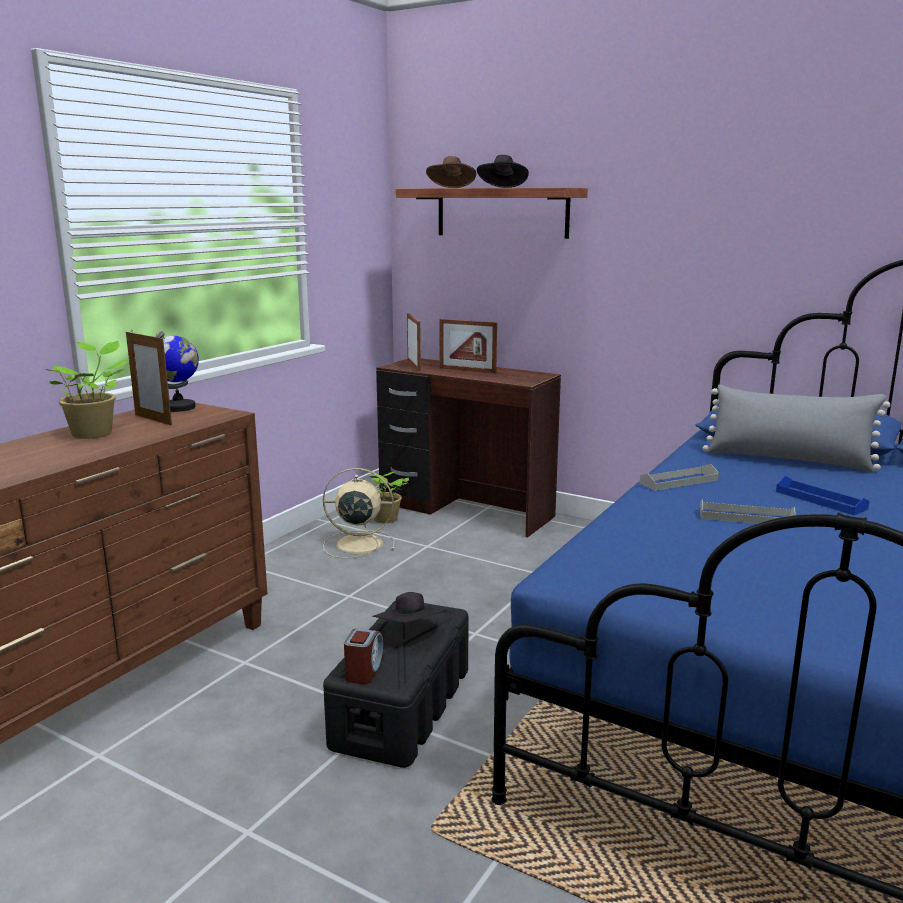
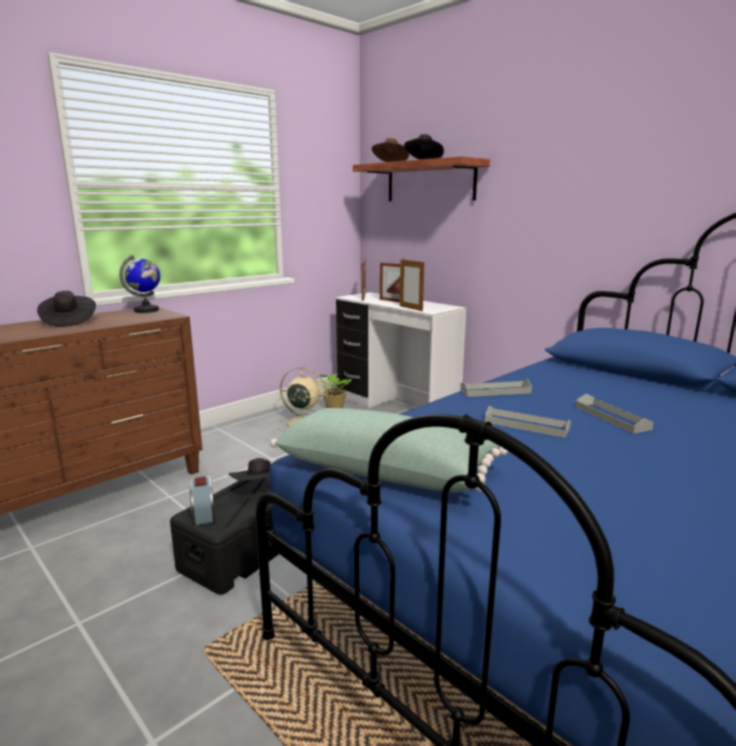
camera: 15 degrees right, 0 degrees up
(94, 433) = (68, 322): potted plant -> black hat
(153, 420) = (118, 316): picture frame -> picture frame (411, 308)
(364, 670) = (203, 513): alarm clock -> alarm clock turned 135 degrees clockwise
(465, 511) = (395, 408): brown desk -> white desk
(654, 582) = (387, 470): none -> green pillow
(788, 460) = (612, 382): grey pillow -> none
(820, 500) = (611, 417): blue tray -> grey tray

